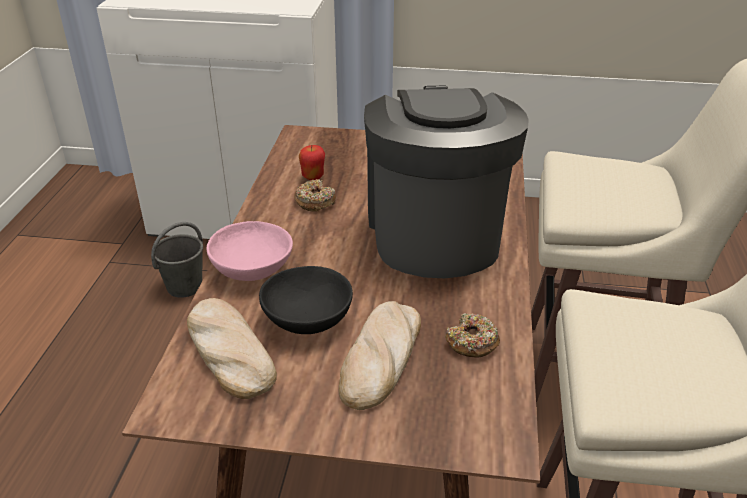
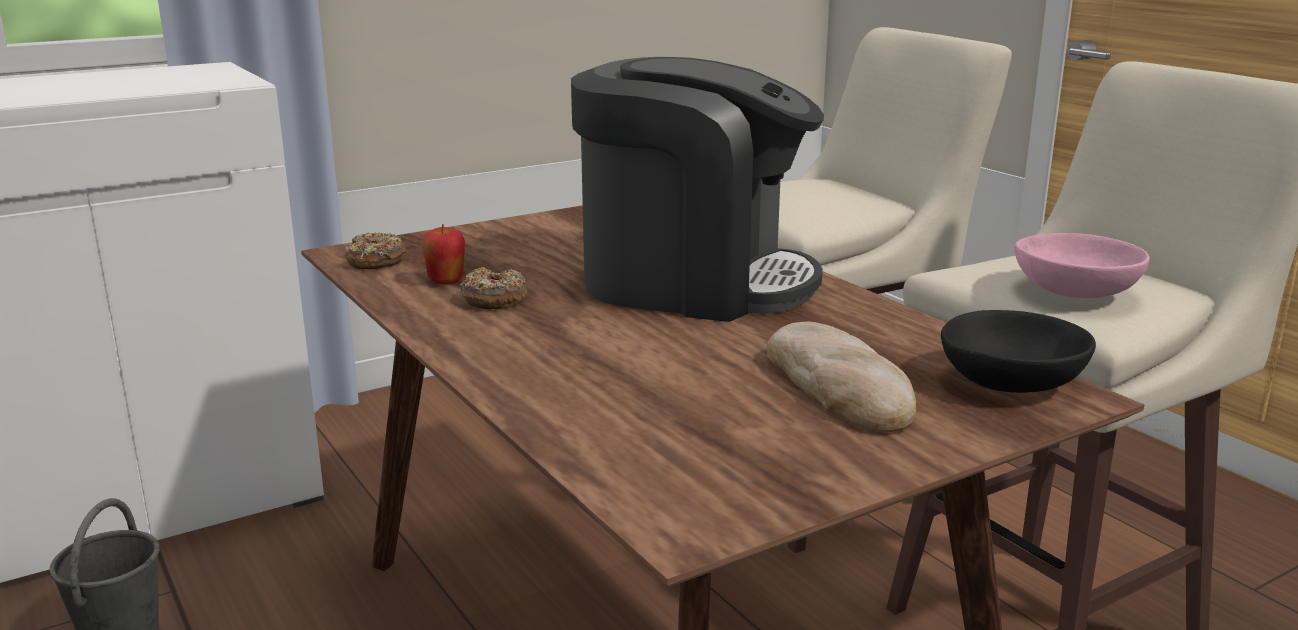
camera: 40 degrees left, 15 degrees down
(228, 351) = (654, 451): bread -> none
(253, 268) = (531, 375): pink bowl -> pink bowl (1076, 291)
(308, 317) = (692, 388): black bowl -> black bowl (1010, 382)
(434, 232) = (693, 282): coffee machine -> coffee machine turned 150 degrees clockwise
(472, 342) = (900, 343): donut -> donut (376, 261)

